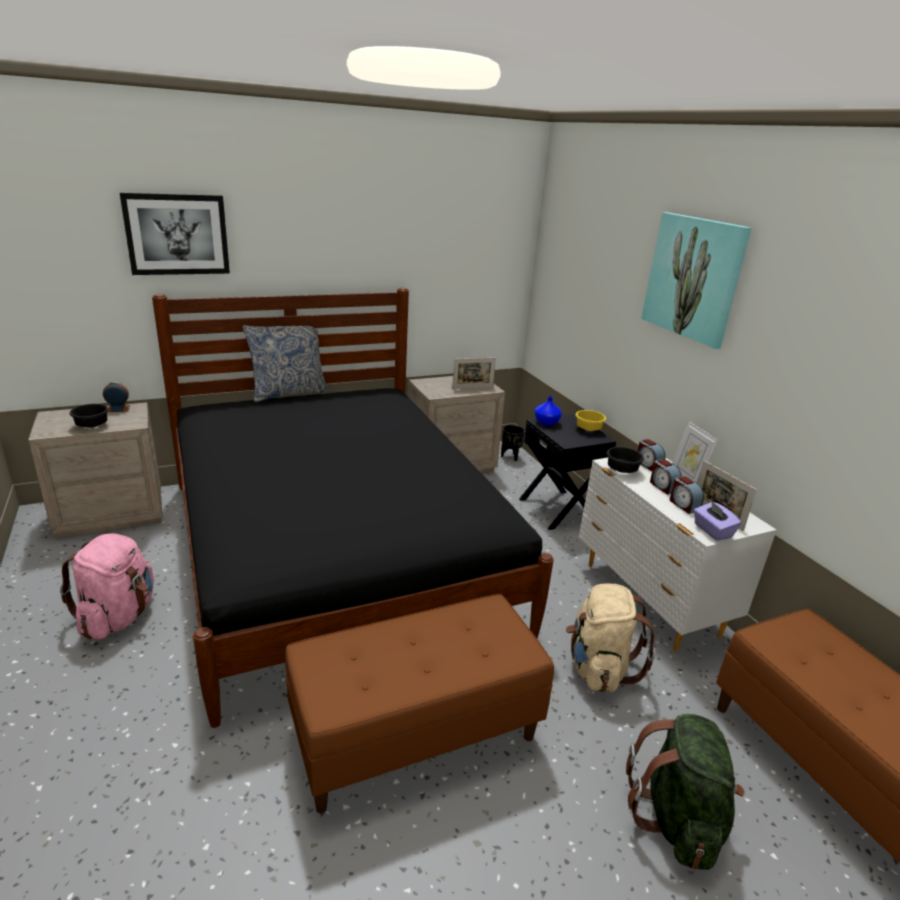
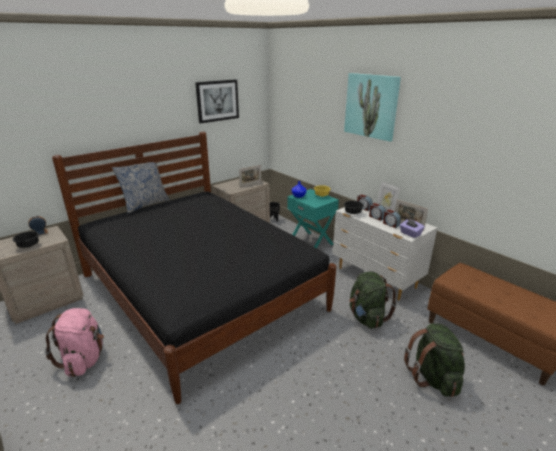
camera: 15 degrees left, 0 degrees up
(177, 234) = (62, 115): picture -> picture (217, 100)
(416, 733) = (291, 374): brown bench -> none
(558, 509) = (311, 242): black nightstand -> turquoise nightstand
(598, 668) = (367, 317): beige backpack -> green backpack

